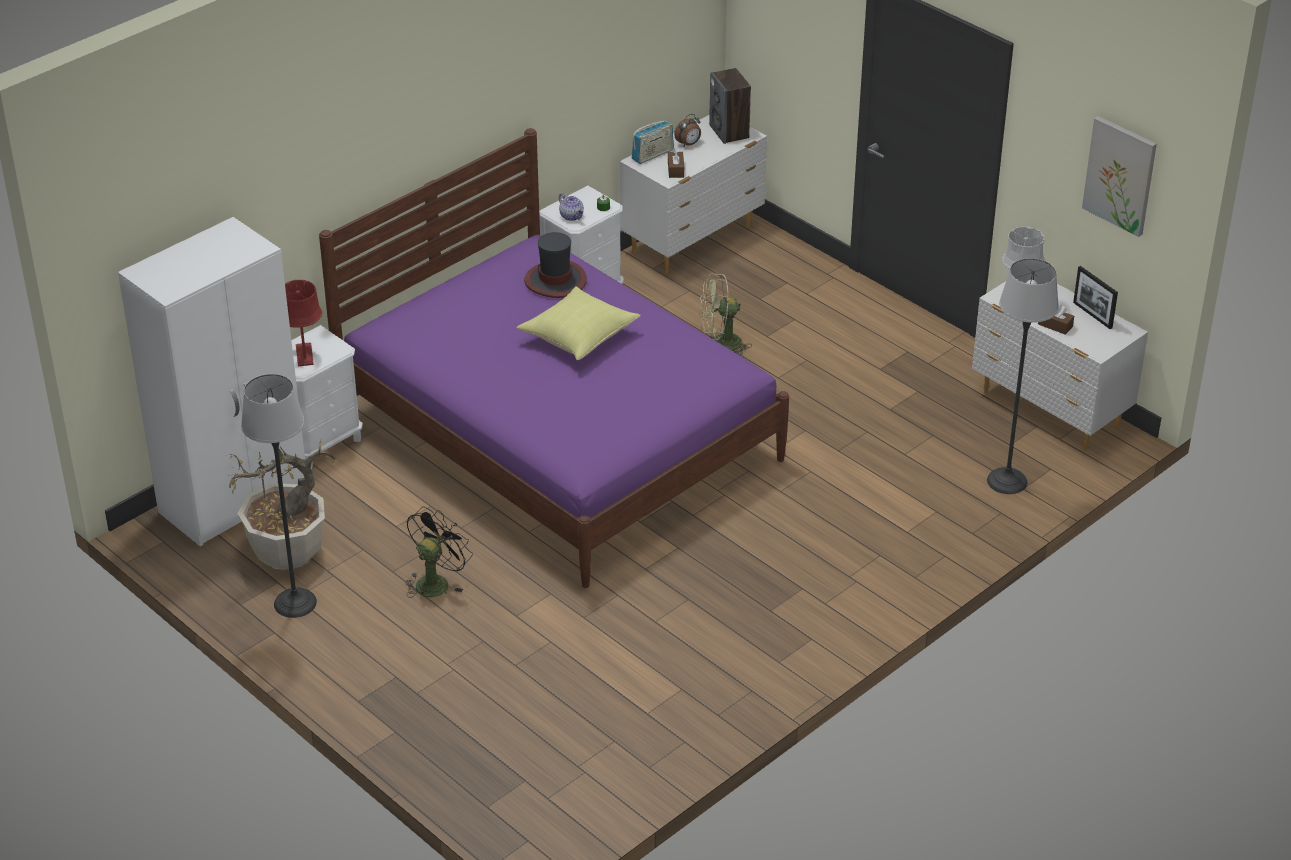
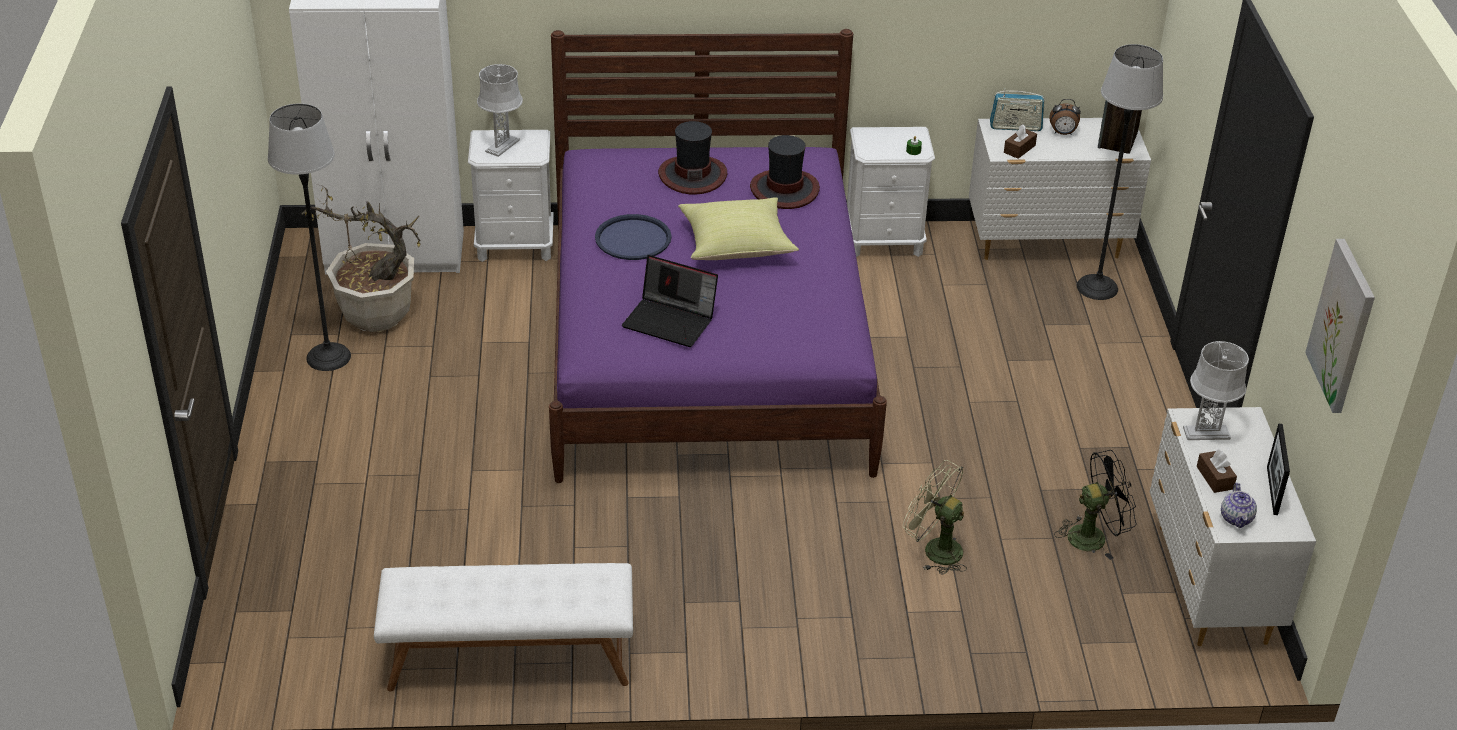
camera: 40 degrees right, 0 degrees up
(304, 355) = (502, 146): red table lamp -> grey table lamp
(436, 581) = (450, 404): black fan -> black fan (1094, 536)
(477, 303) = (692, 175): none -> hat
(502, 371) = (633, 239): none -> blue tray
(572, 216) = (875, 145): teapot -> teapot (1236, 518)
(608, 413) = (671, 321): none -> laptop
(711, 715) = (509, 659): none -> white bench
(720, 344) = (953, 344): green fan -> green fan (934, 549)
(1007, 481) = (1072, 625): floor lamp -> floor lamp (1097, 287)

